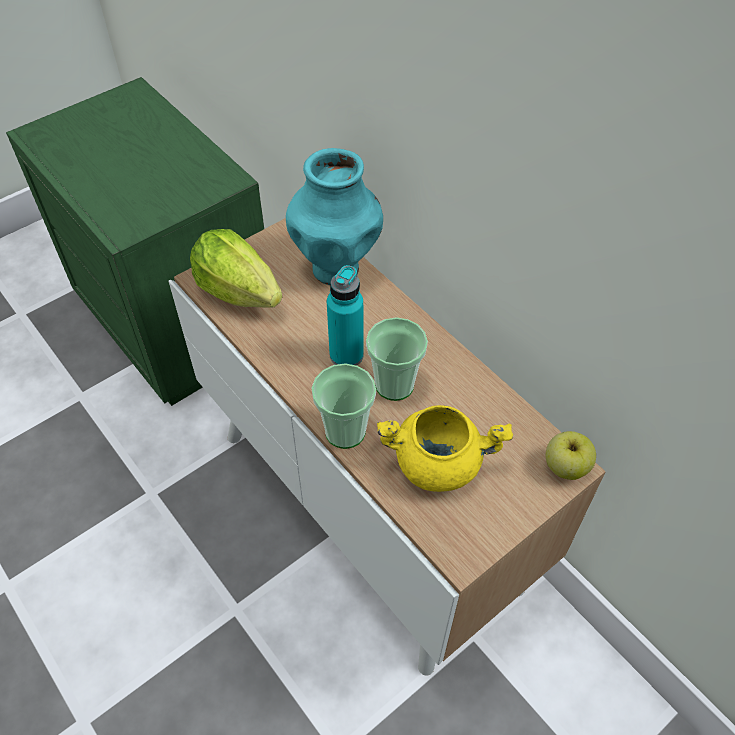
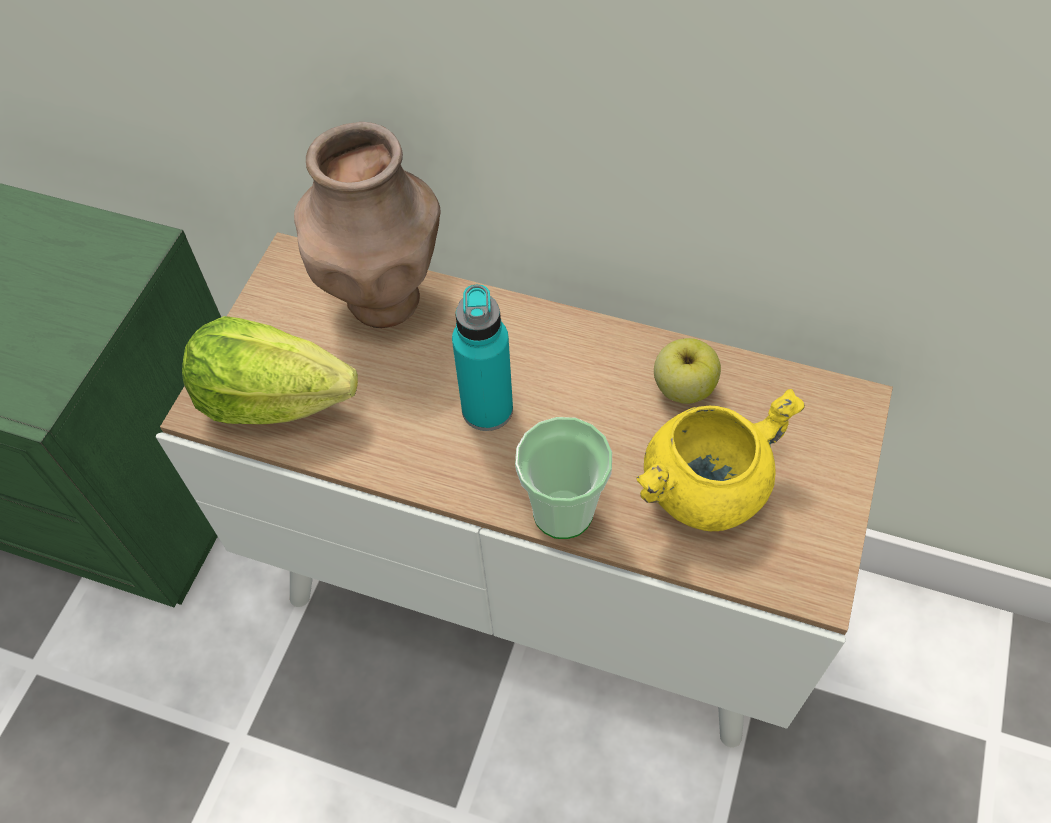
camera: 30 degrees left, 5 degrees up
(336, 267) = (384, 297): turquoise vase -> brown vase
(394, 385) = (577, 415): cup -> none
(565, 466) = (848, 406): apple -> apple (683, 388)

